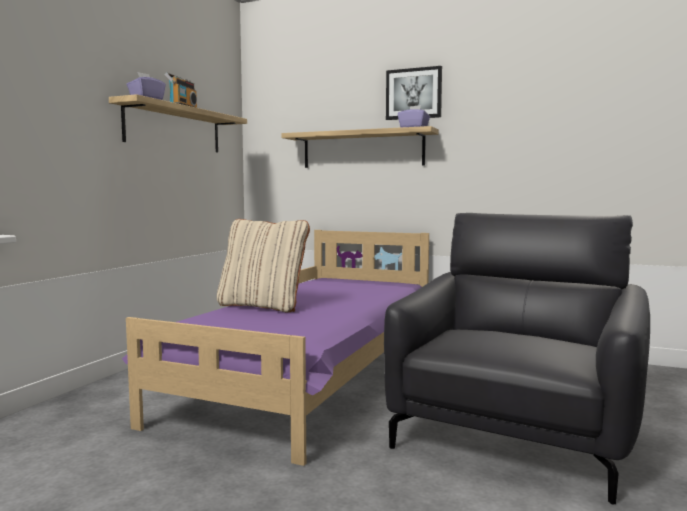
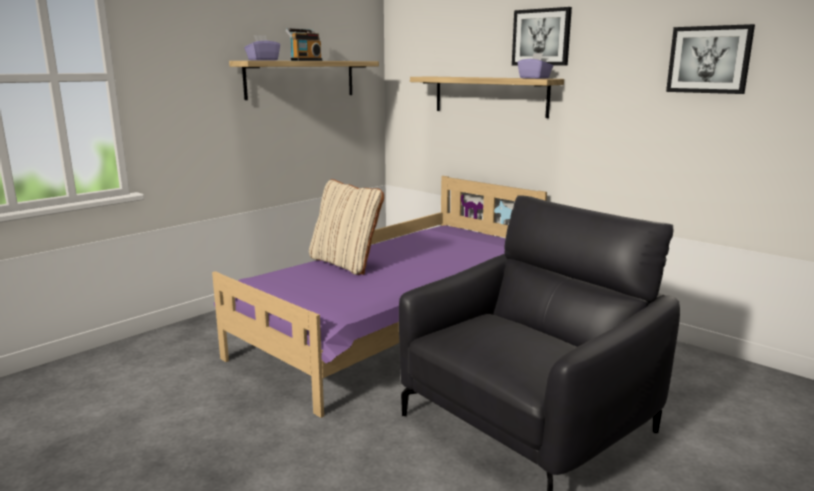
camera: 20 degrees right, 10 degrees up
(571, 105) = (709, 59): none -> picture

